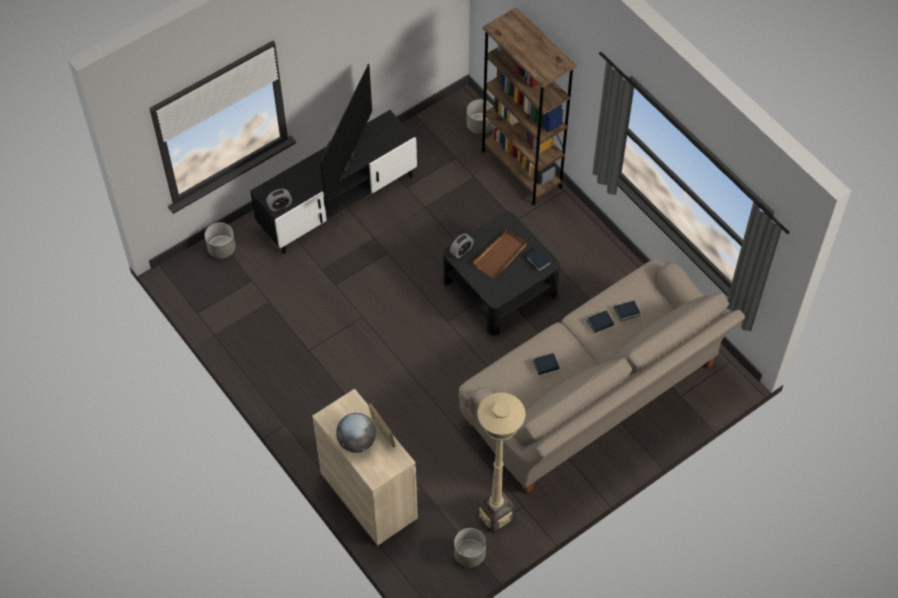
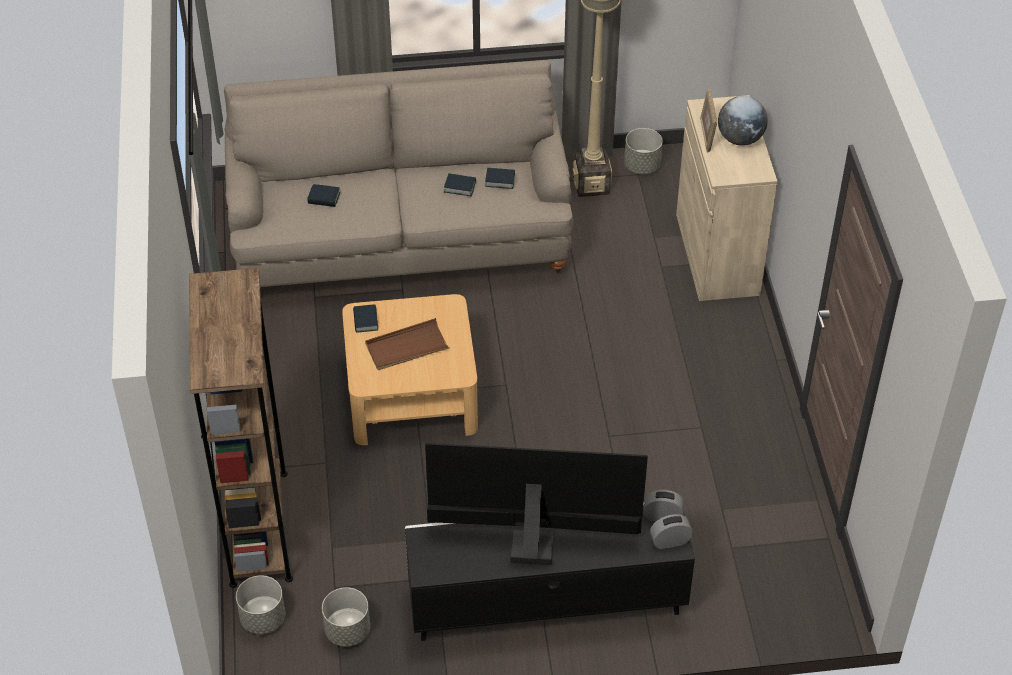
camera: 150 degrees left, 10 degrees down
(222, 249) = (752, 611): grey planter -> grey planter (347, 631)
(342, 159) = (532, 542): television -> television turned 45 degrees clockwise
(461, 251) = (451, 373): alarm clock -> alarm clock (670, 541)
(500, 287) = (412, 392): black coffee table -> beige coffee table
(600, 323) = (363, 201): book -> book (500, 180)

